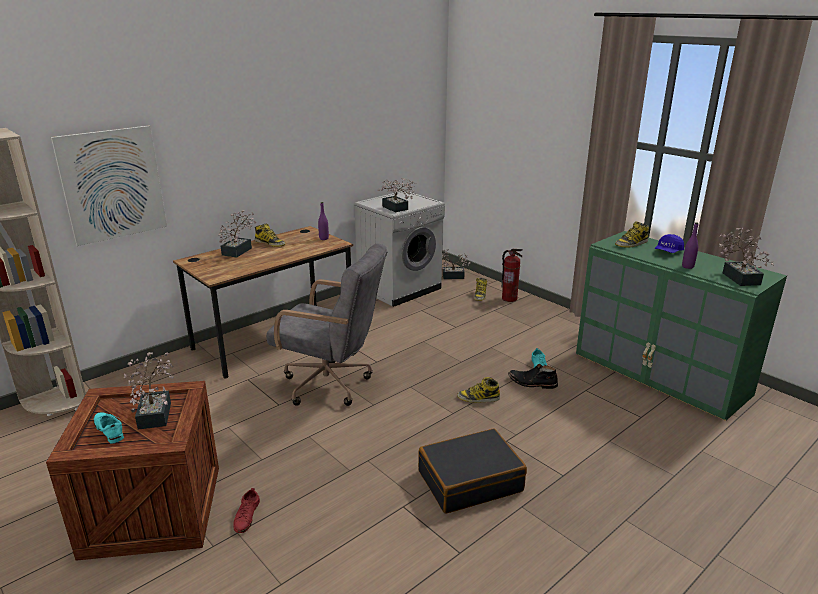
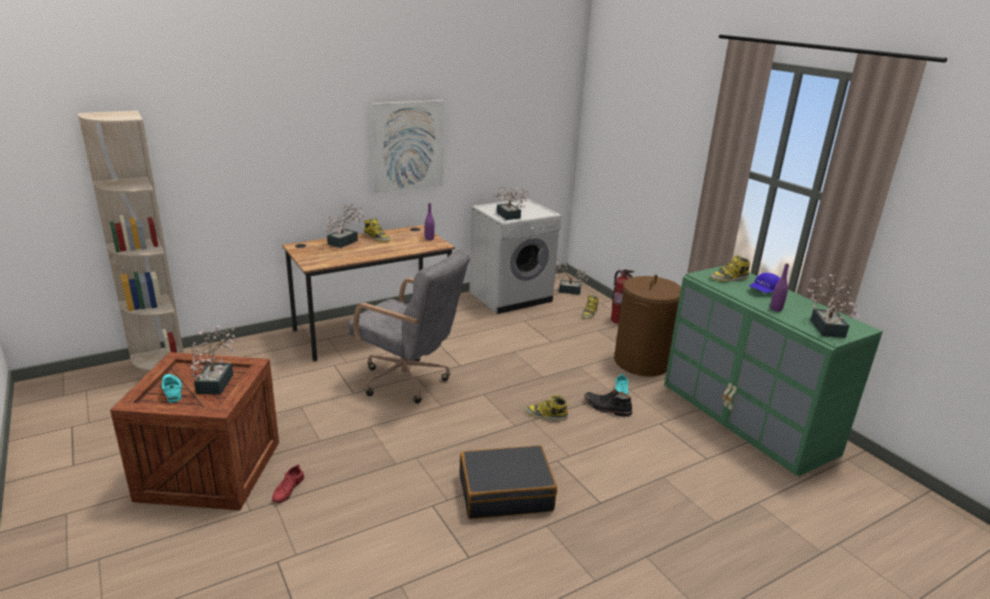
camera: 10 degrees right, 0 degrees up
(112, 184) = (231, 169): picture -> picture (408, 146)
(546, 335) = (641, 362): none -> brown laundry basket

